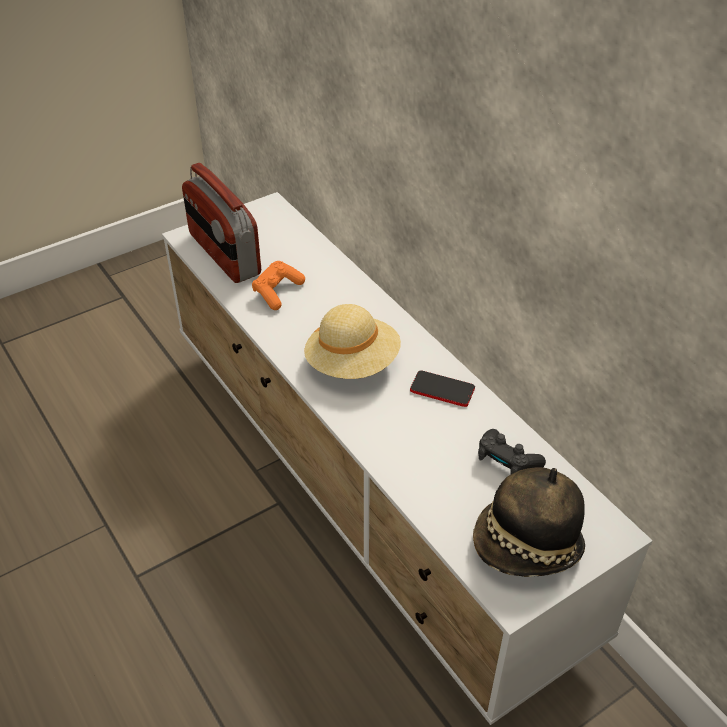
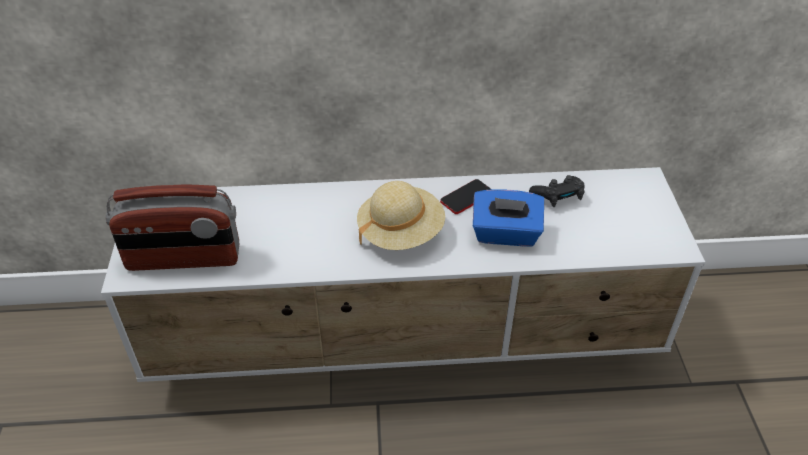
camera: 60 degrees left, 0 degrees up
(277, 292) = (272, 243): orange game controller -> none
(411, 439) = (505, 234): none -> blue tissue box
(527, 546) = (638, 221): hat -> none

